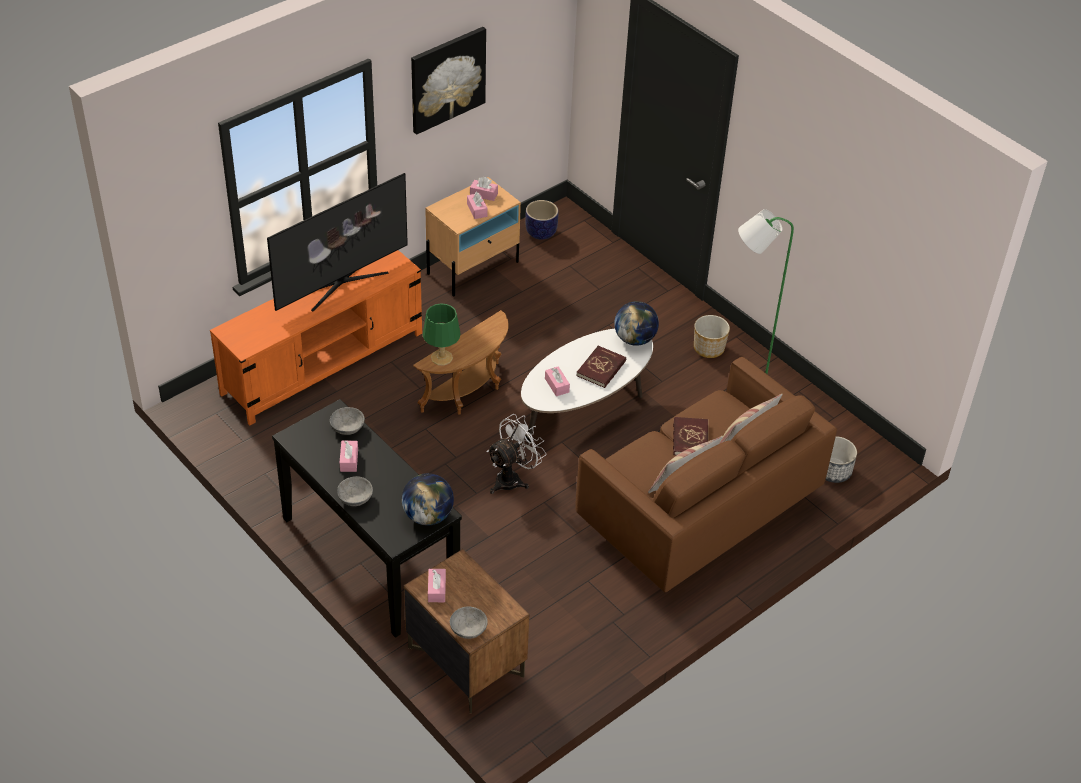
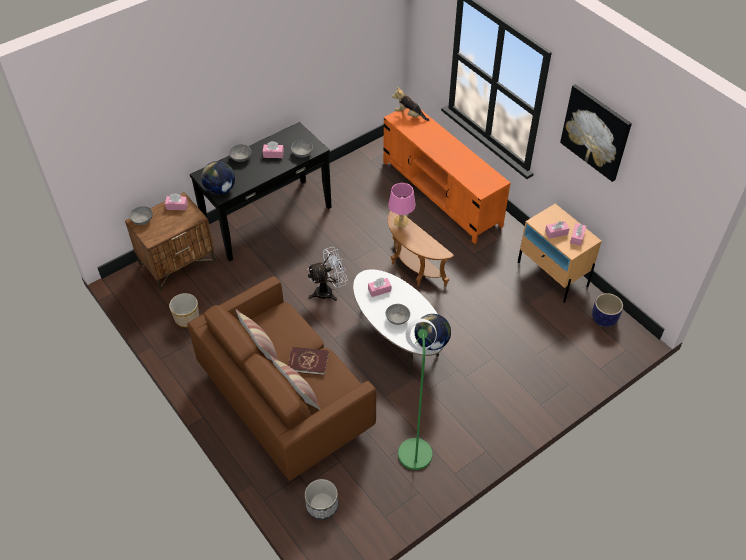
camera: 95 degrees right, 5 degrees up
(239, 333) = (409, 115): none -> plush toy
(341, 284) = (460, 159): television -> none
(441, 358) = (400, 221): green table lamp -> pink table lamp
(513, 478) = (328, 291): white fan -> white fan turned 75 degrees counterclockwise
(601, 368) = (397, 318): red book -> grey bowl
(708, 348) = (469, 428): planter -> planter (187, 318)

